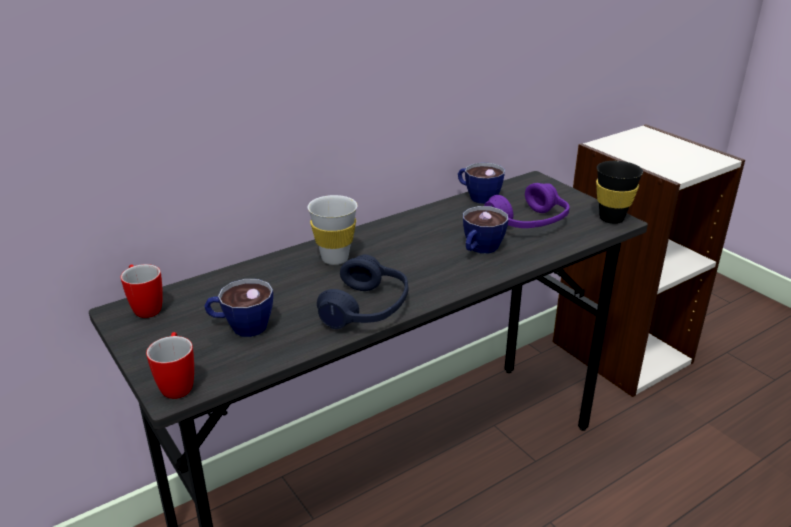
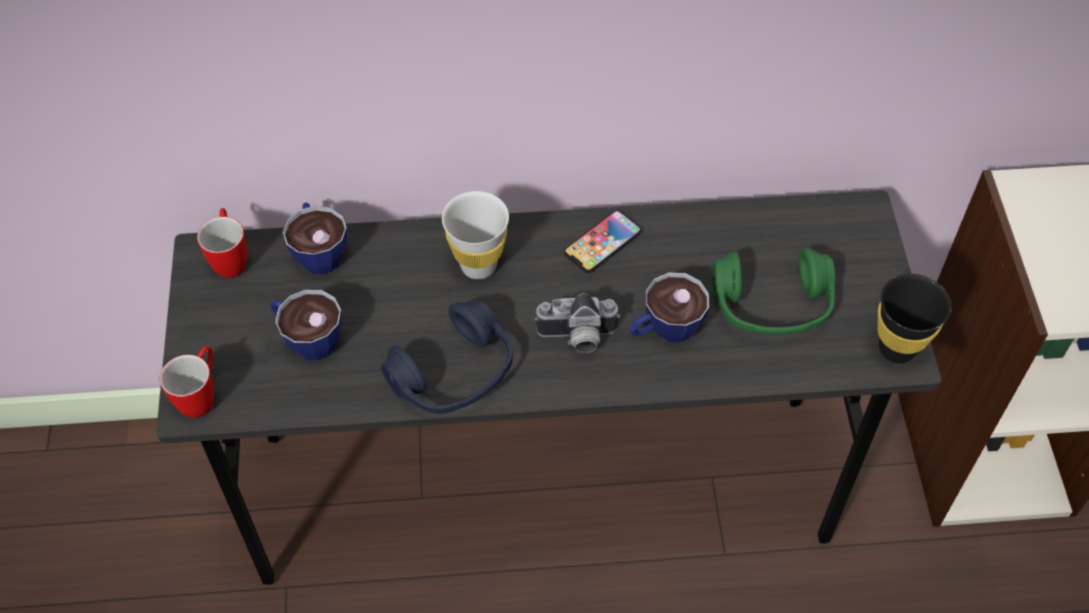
camera: 30 degrees right, 25 degrees up
(404, 228) = (602, 242): none -> phone
(431, 269) = (577, 338): none -> camera
(477, 196) = (750, 217): cup -> cup (318, 251)
(528, 223) = (771, 305): purple headphones -> green headphones

